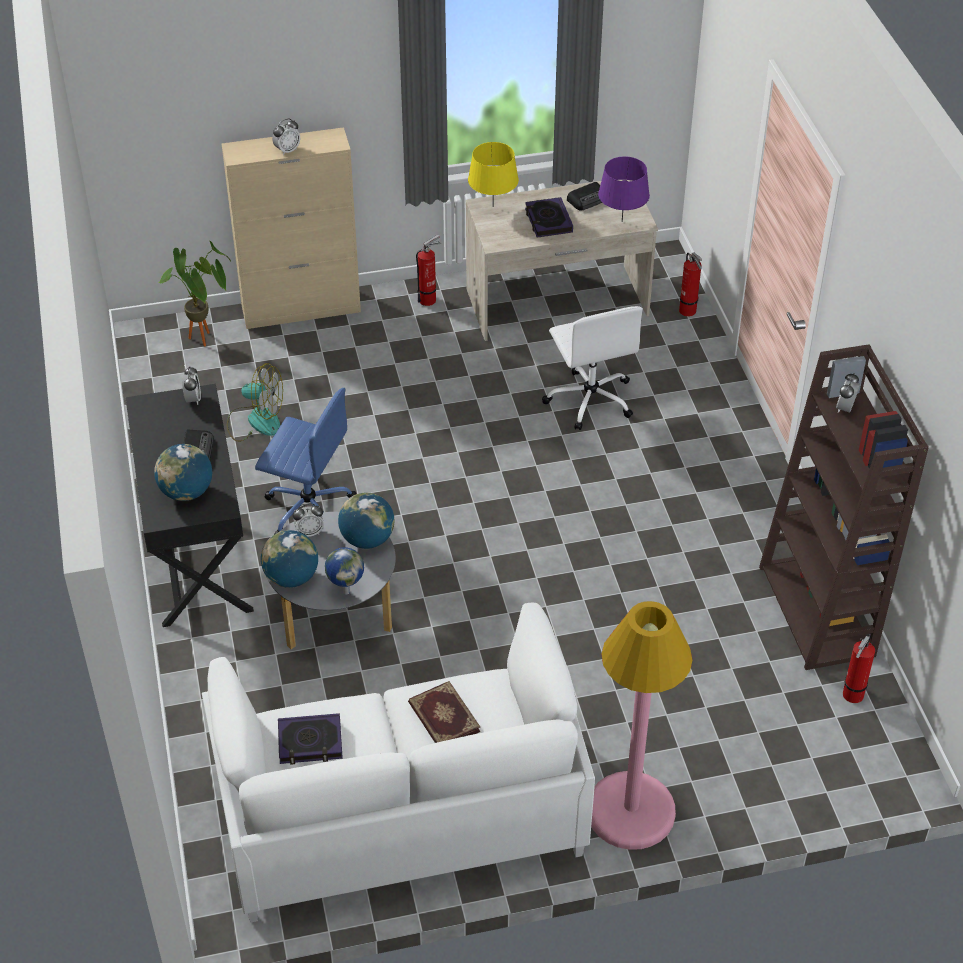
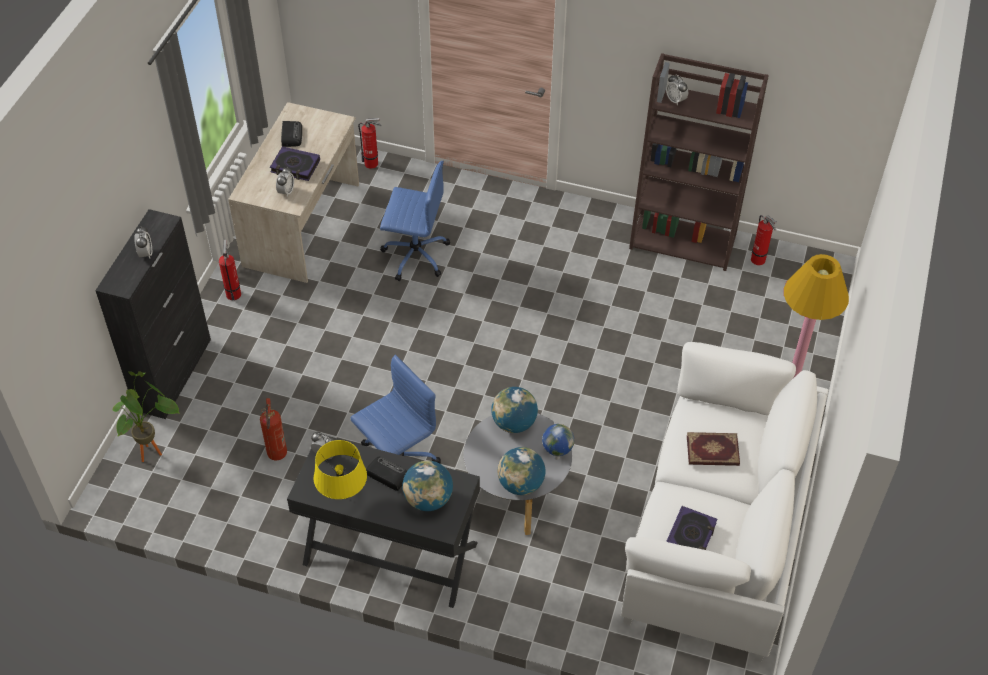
camera: 60 degrees left, 5 degrees up
(255, 421) = (277, 457): fan -> fire extinguisher
(301, 309) = (174, 374): beige cabinet -> black cabinet
(309, 532) = (482, 454): alarm clock -> alarm clock (286, 191)
(492, 206) = (250, 188): yellow table lamp -> yellow table lamp (342, 495)
(590, 399) = (414, 255): white office chair -> blue office chair
(621, 221) = (331, 130): purple table lamp -> none

